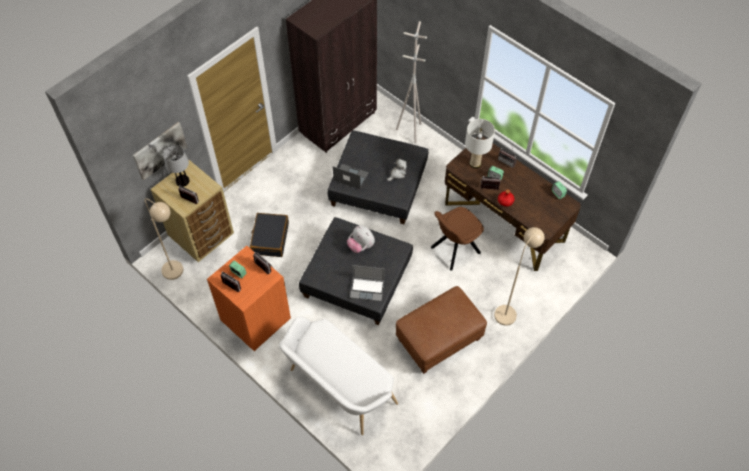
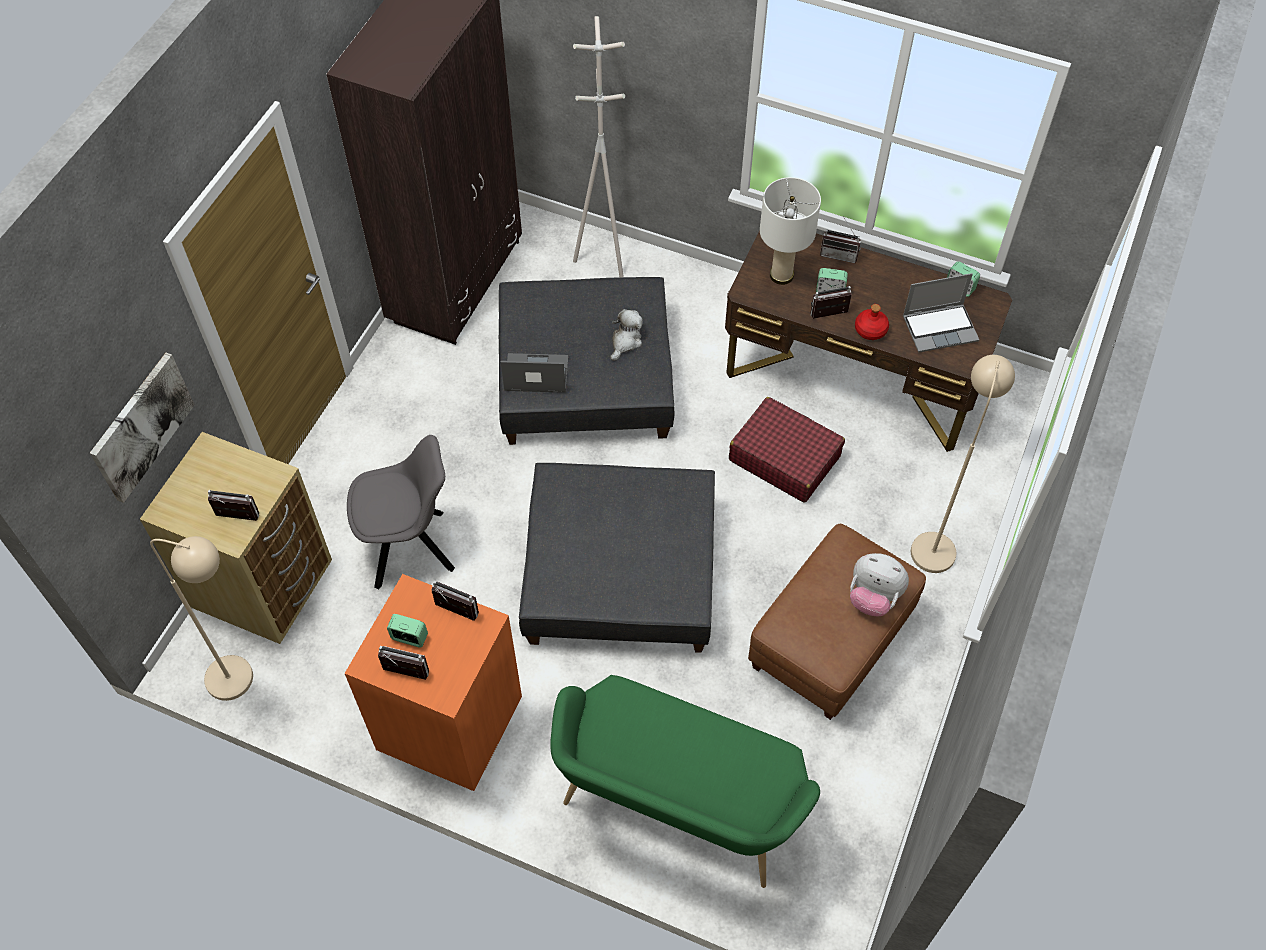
camera: 20 degrees left, 0 degrees up
(182, 181) = (205, 480): table lamp -> none
(270, 238) = (410, 548): black suitcase -> grey chair
(338, 388) = (676, 808): white bench -> green bench
(361, 246) = (615, 504): plush toy -> plush toy (873, 597)
(367, 289) = (665, 586): laptop -> laptop (940, 328)
(455, 250) = (784, 458): brown chair -> red suitcase

